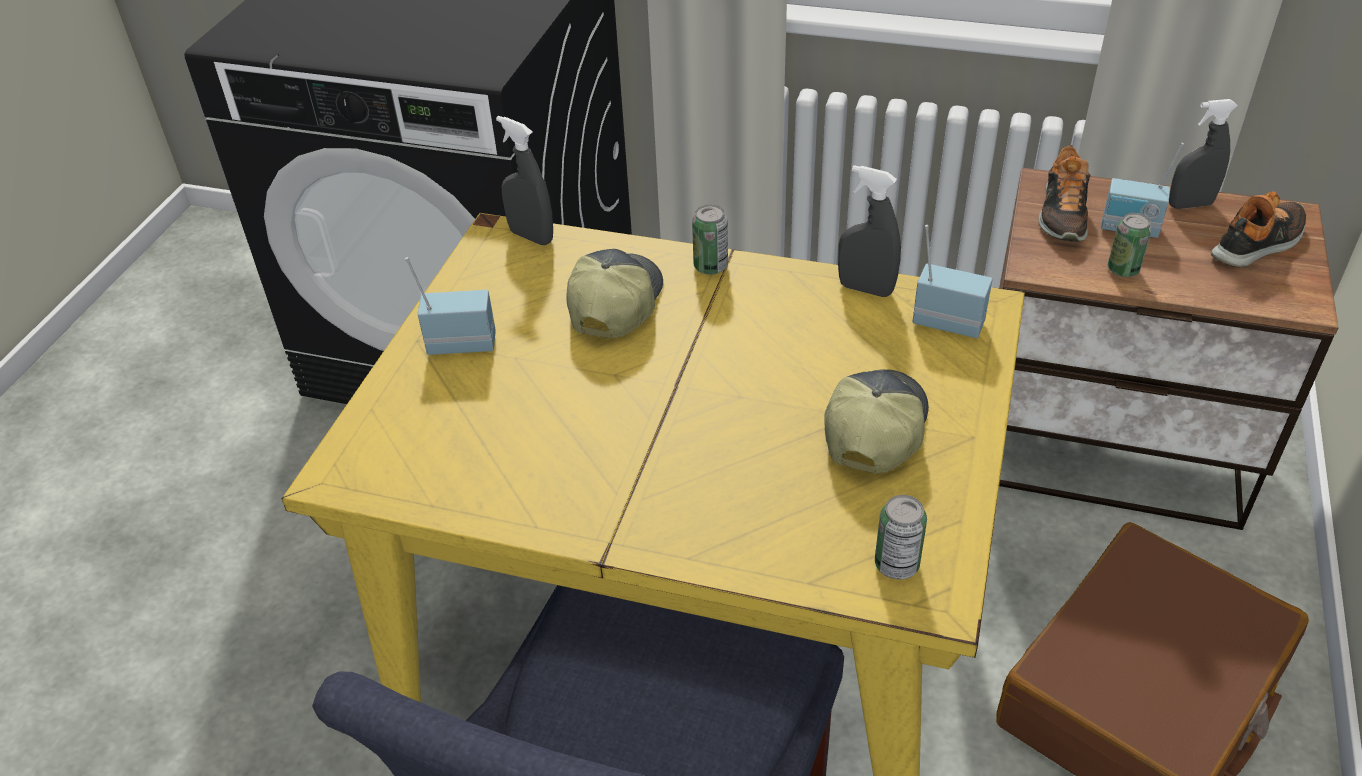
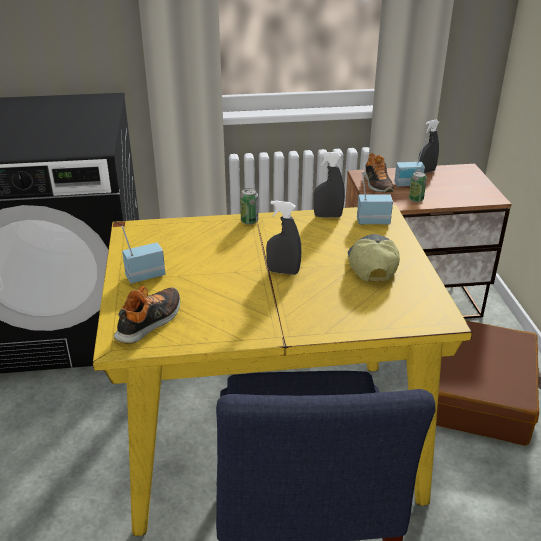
camera: 25 degrees left, 10 degrees down
(531, 236) = (149, 226): grey spray bottle -> grey spray bottle (283, 272)
(614, 304) = (213, 244): cap -> none
(896, 565) = (418, 312): can -> none
(1259, 244) = (462, 180): shoe -> shoe (150, 321)

